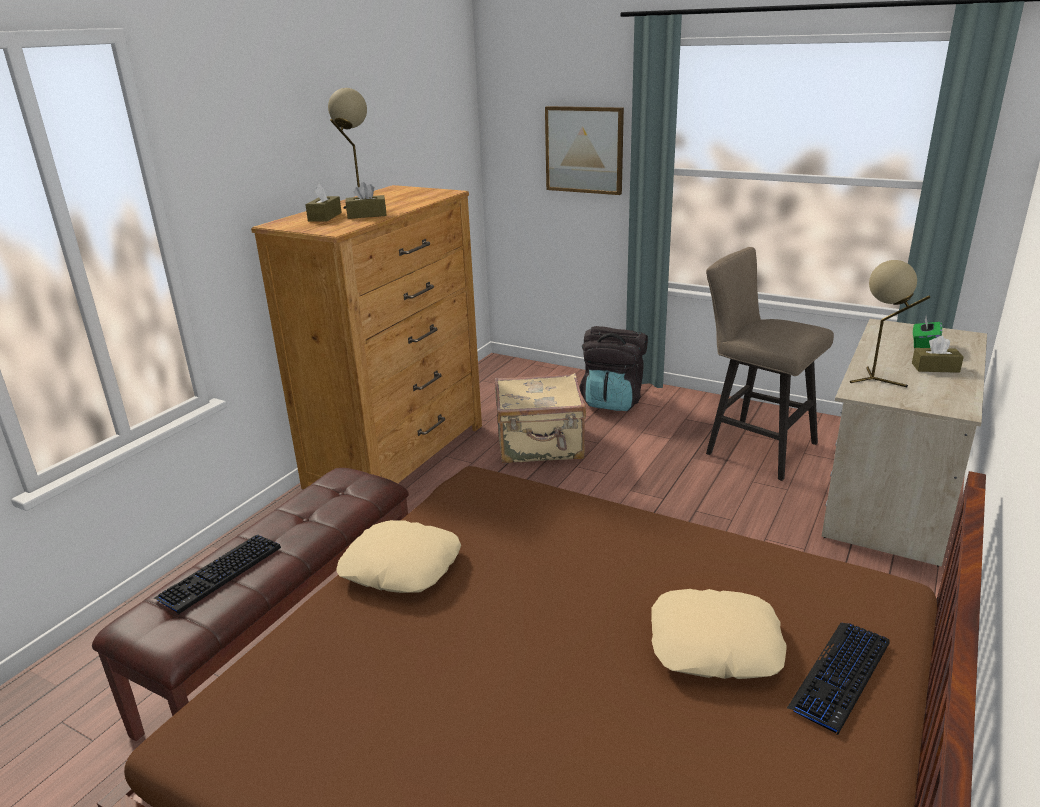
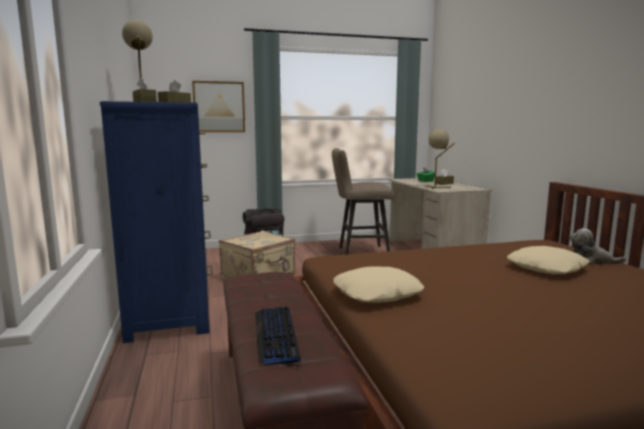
camera: 45 degrees left, 15 degrees down
(398, 455) = (172, 305): brown dresser -> blue dresser
(840, 676) = (591, 261): keyboard -> plush toy

